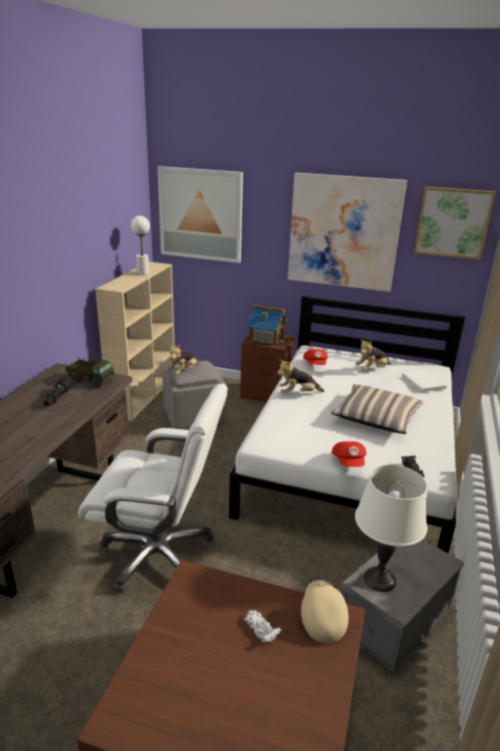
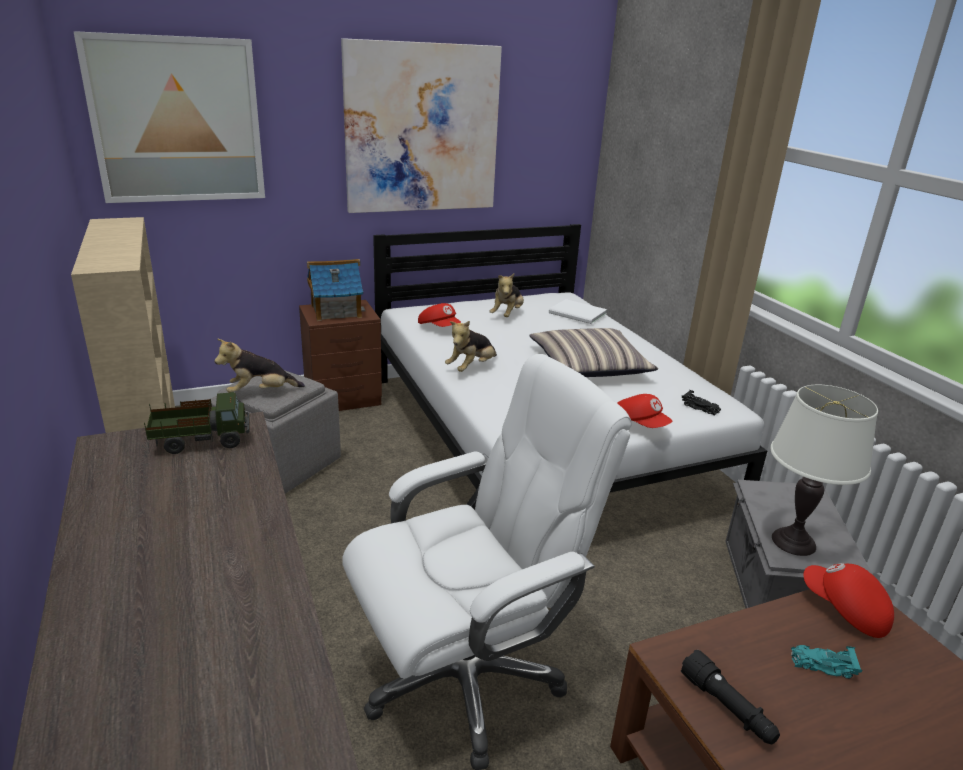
camera: 40 degrees left, 0 degrees up
(57, 398) = (182, 493): black flashlight -> black flashlight (727, 708)
(143, 273) = (119, 237): white table lamp -> none
(183, 372) = (260, 392): plush toy -> plush toy turned 75 degrees clockwise
(260, 628) = (822, 664): white toy car -> turquoise toy car
(321, 618) = (844, 610): beige cap -> red cap
(453, 222) = (556, 102): picture -> none

